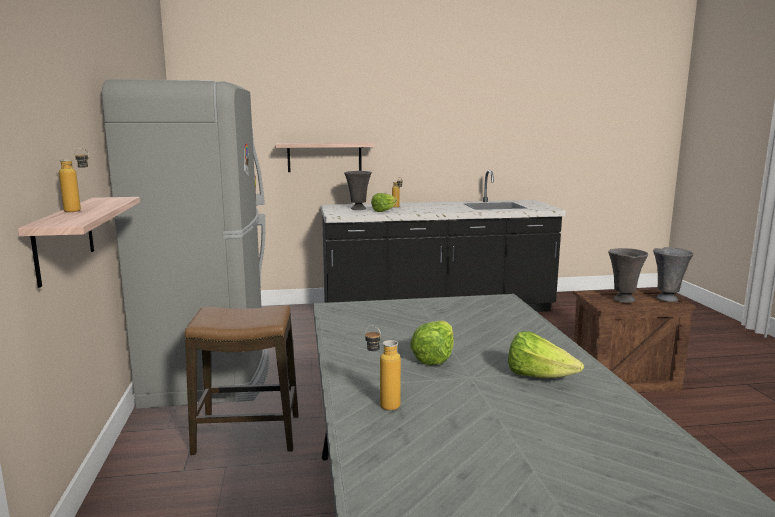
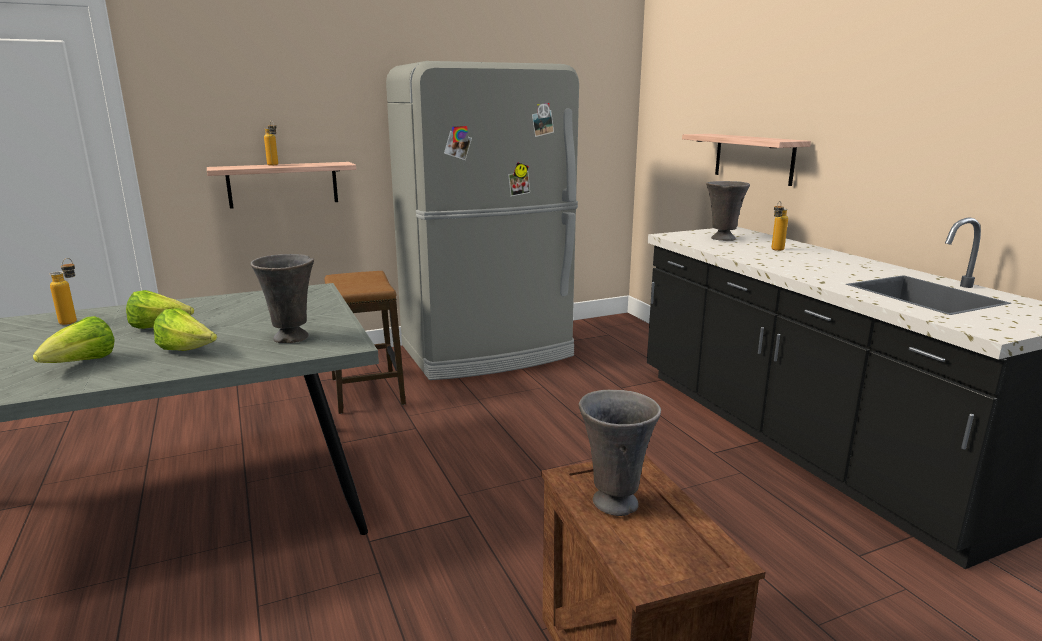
camera: 75 degrees right, 5 degrees up
(384, 211) = (729, 248): lettuce -> lettuce (187, 351)
(667, 299) = (667, 565): grey vase -> grey vase (292, 338)

